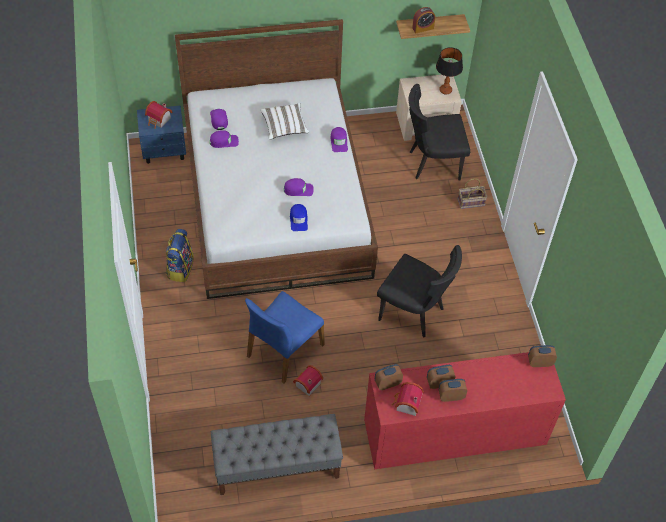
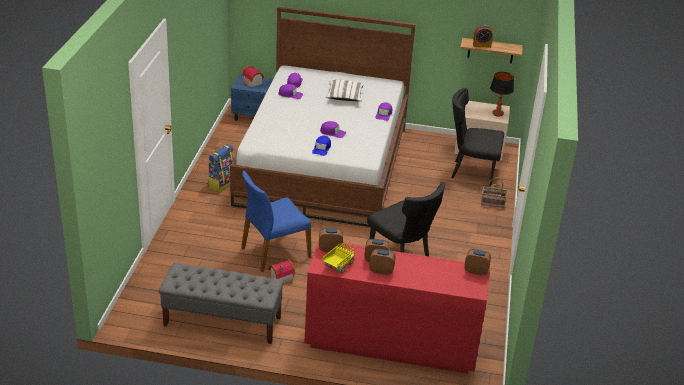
camera: 20 degrees right, 20 degrees down
(406, 404) = (338, 266): toy house -> toy truck

